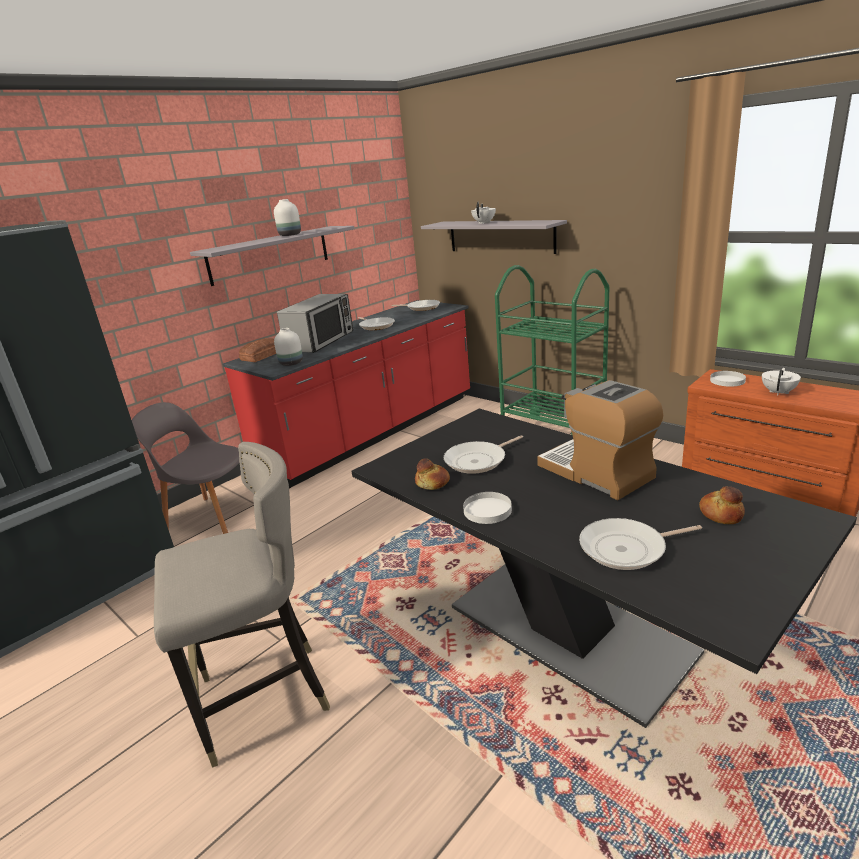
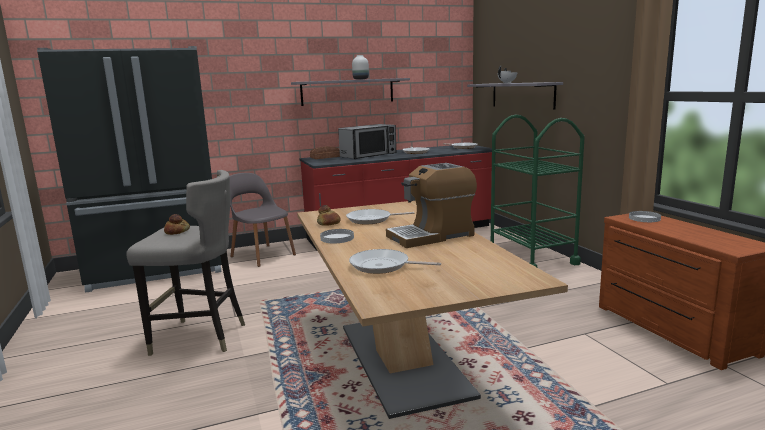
camera: 25 degrees right, 10 degrees down
(291, 363) = (333, 162): white vase -> none
(568, 630) = (402, 360): black dining table -> beige dining table
(596, 472) = (432, 236): coffee machine -> coffee machine turned 105 degrees counterclockwise
(721, 514) = (473, 265): bread -> bread (177, 231)
(778, 392) = (676, 230): white teapot -> none

